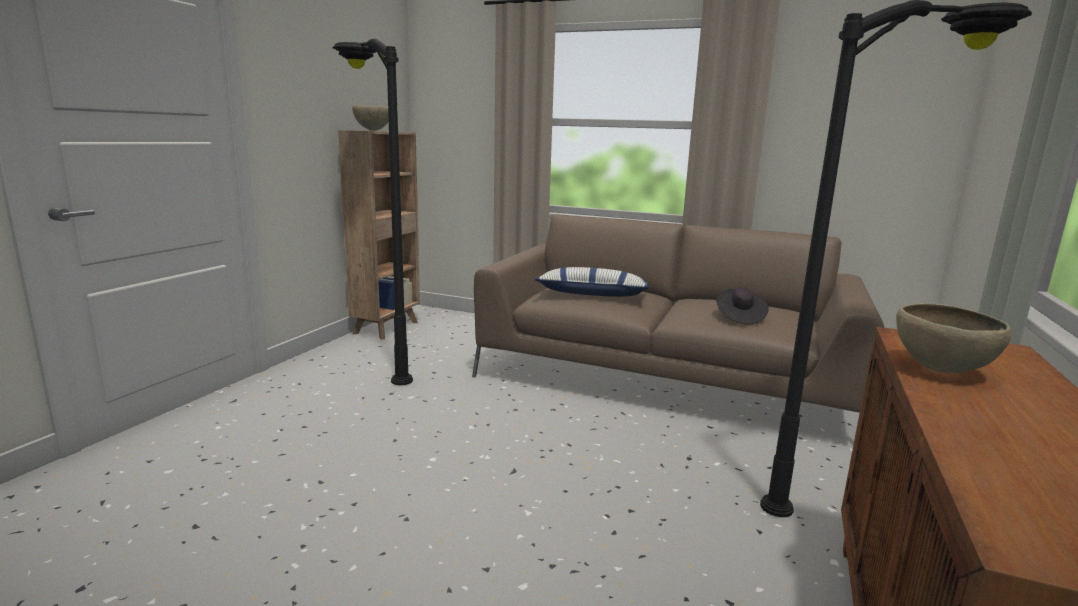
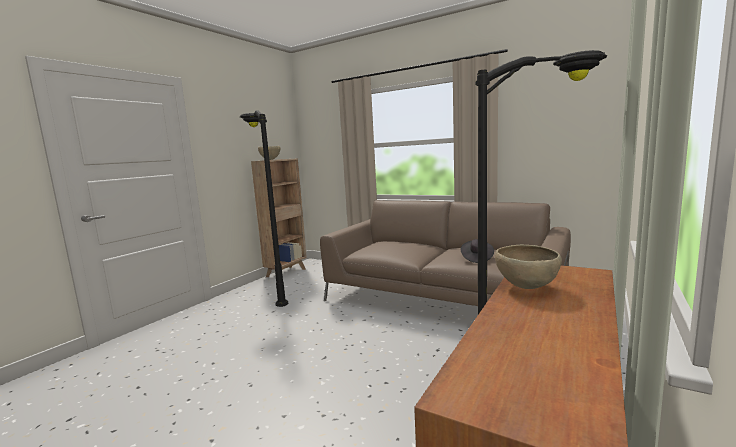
camera: 10 degrees right, 5 degrees down
(592, 295) = (390, 248): pillow -> none

